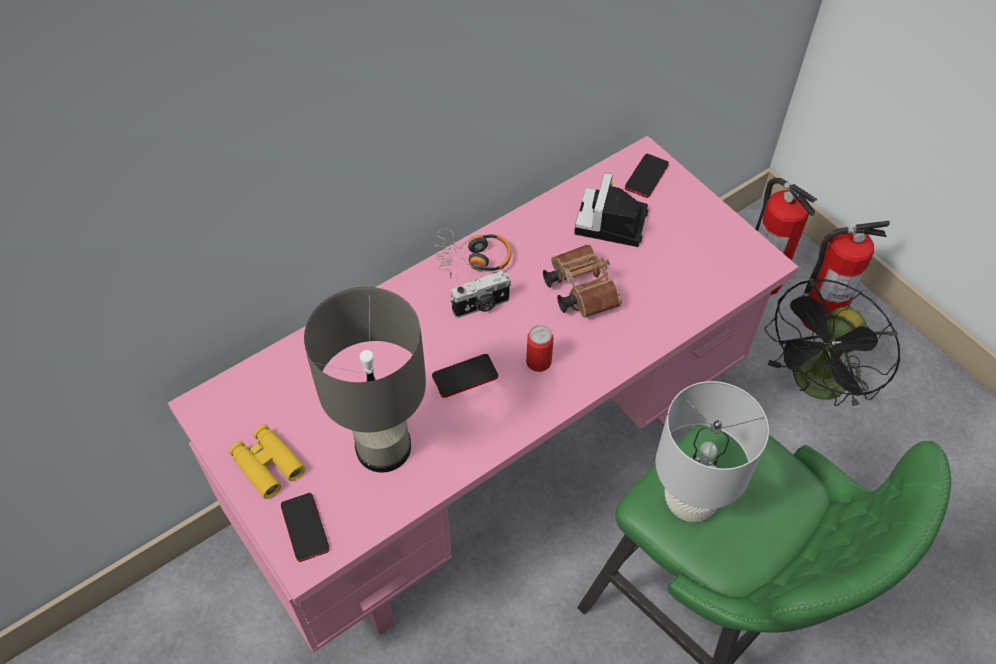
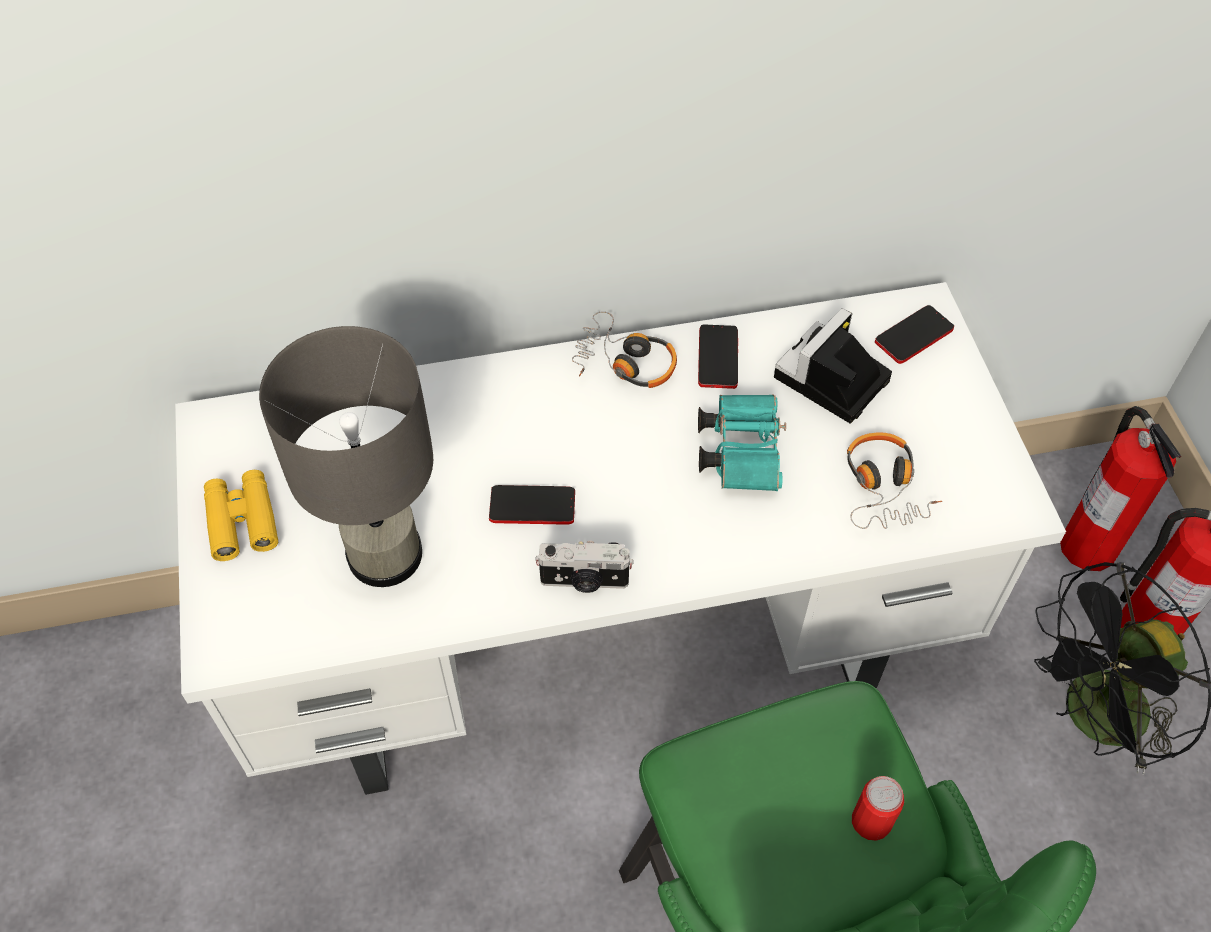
camera: 25 degrees right, 0 degrees up
(305, 527) = (241, 613): phone -> phone (718, 357)
(481, 306) = (602, 426): camera -> camera (584, 581)
(496, 469) = (606, 653): pink desk -> white desk
(538, 361) = (635, 523): can -> can (871, 821)
(579, 289) = (740, 450): brown binoculars -> turquoise binoculars
(679, 280) = (883, 487): none -> headphones
(687, 503) = (736, 788): grey table lamp -> none

